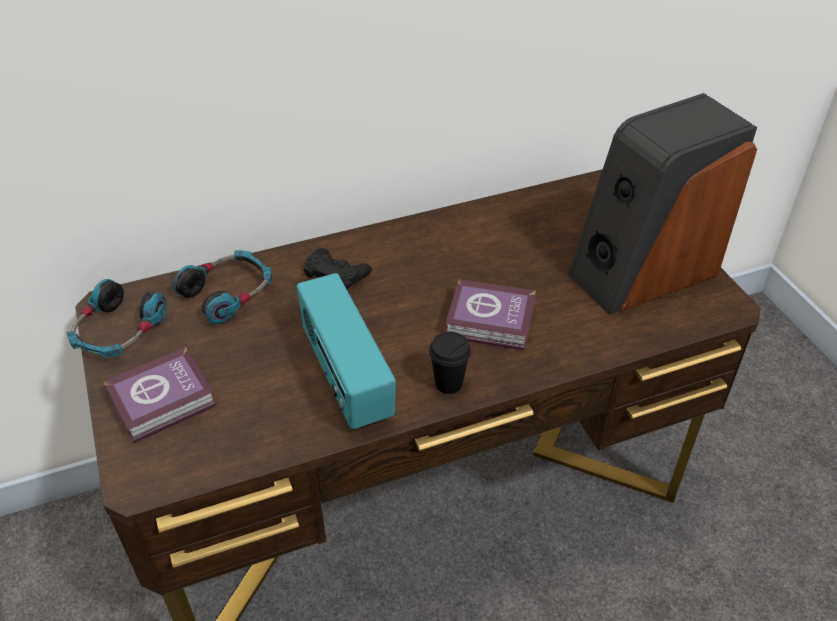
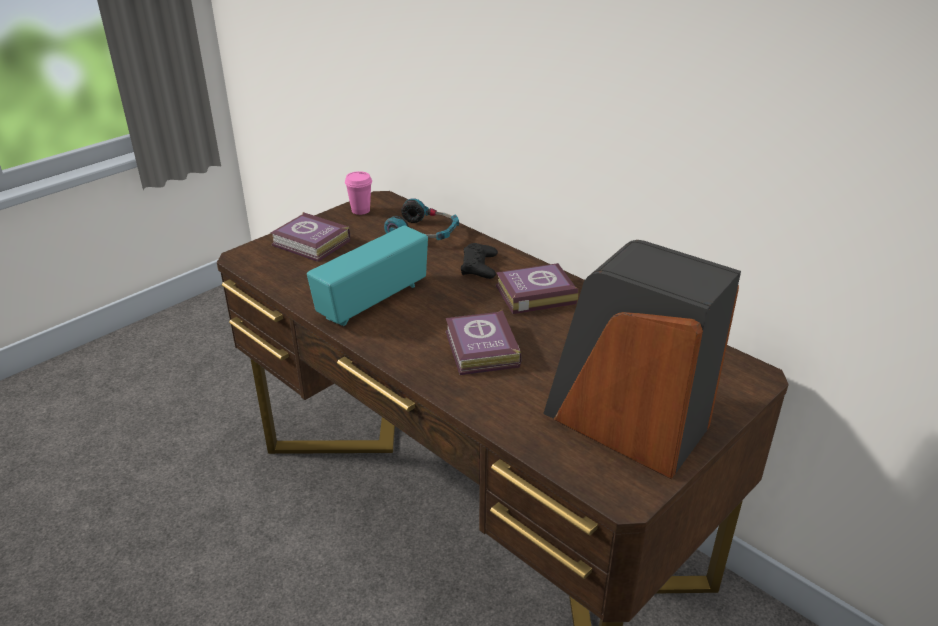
camera: 65 degrees right, 10 degrees down
(118, 331) = (360, 210): headphones -> pink cup
(416, 254) = (533, 294): none -> book
(449, 383) = (395, 346): black cup -> none

